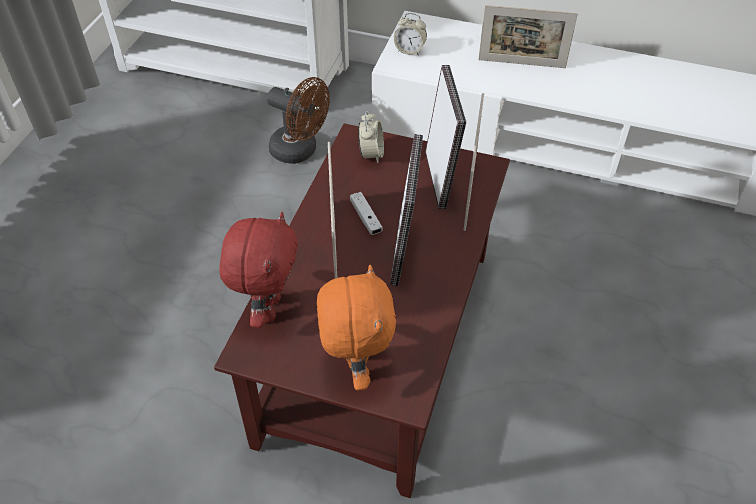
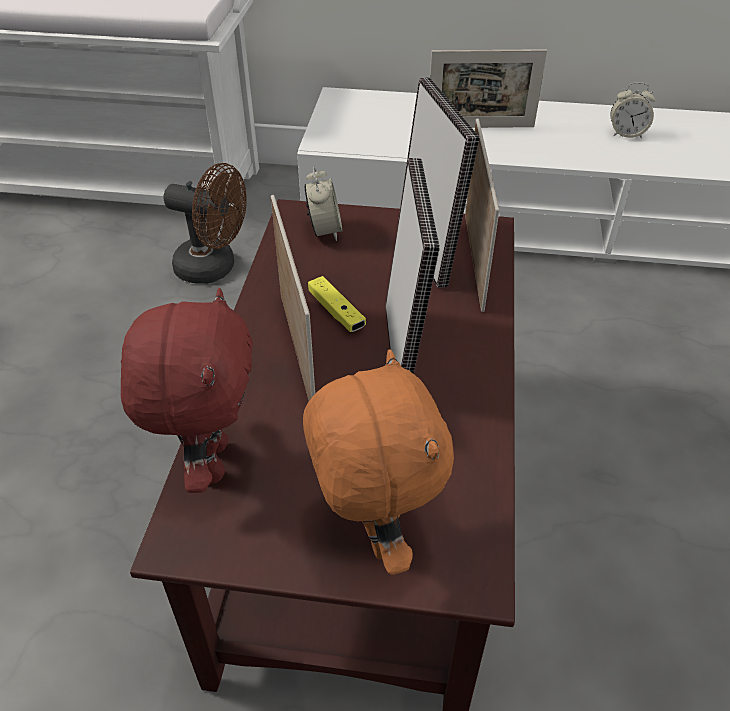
camera: 10 degrees left, 5 degrees down
(365, 218) = (336, 312): white game controller -> yellow game controller
(410, 50) = (339, 126): alarm clock -> alarm clock (626, 134)

